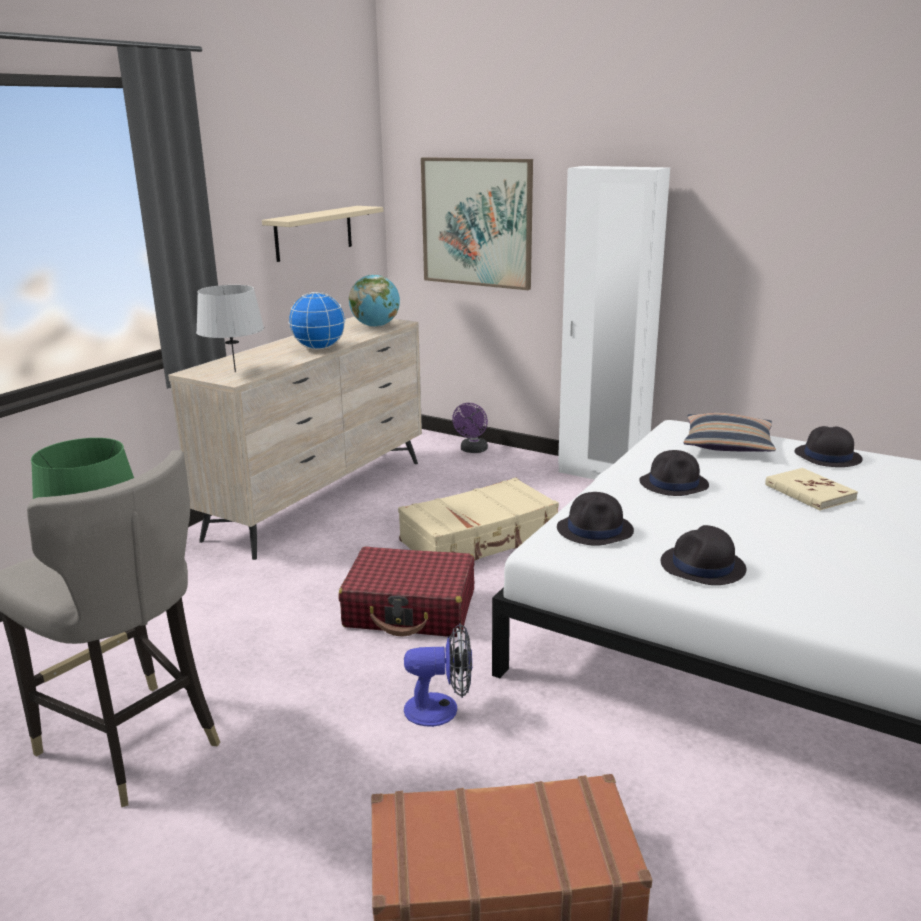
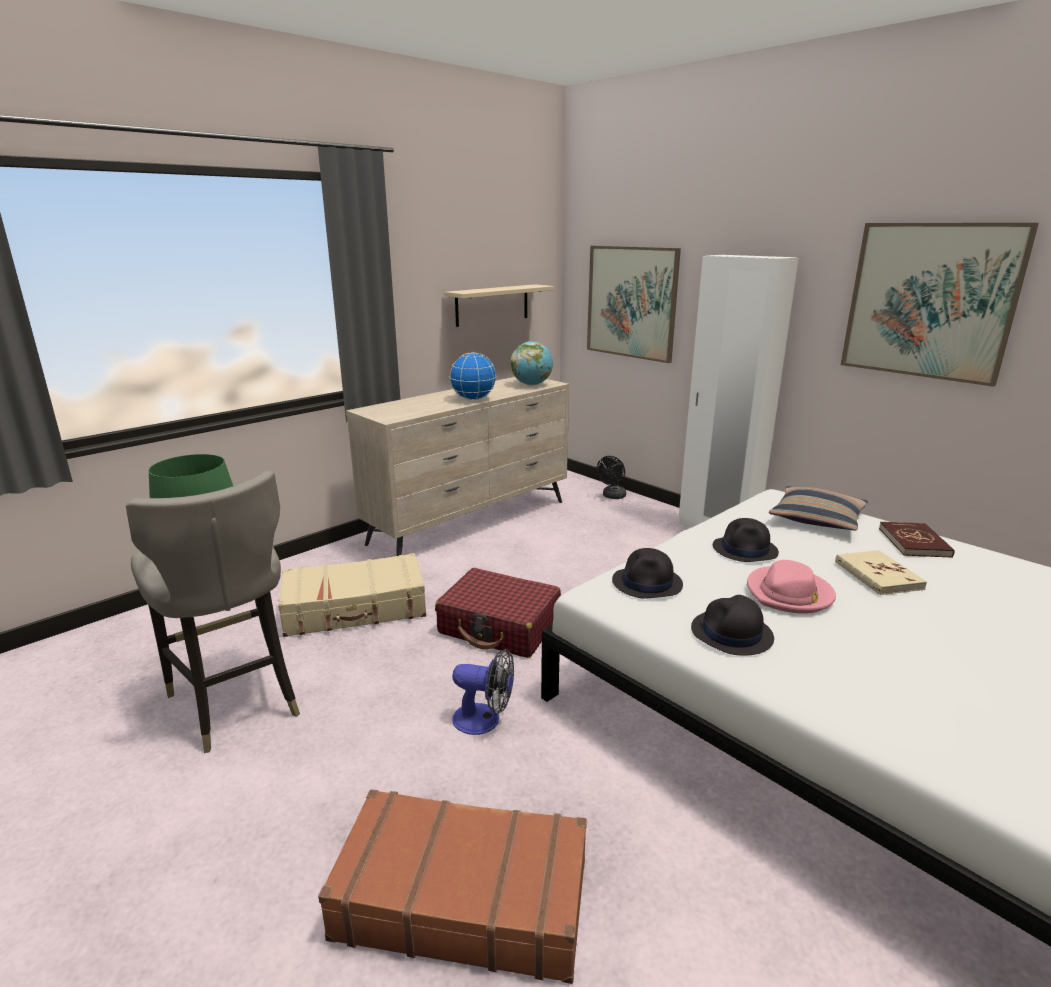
camera: 15 degrees right, 0 degrees up
(235, 372) = (395, 412): grey table lamp -> none
(472, 450) = (612, 496): purple fan -> black fan
(480, 539) = (584, 574): beige suitcase -> beige suitcase (355, 609)
(737, 521) = (789, 594): none -> pink hat
(808, 210) = (929, 301): none -> picture
(827, 457) = (914, 542): black hat -> red book

